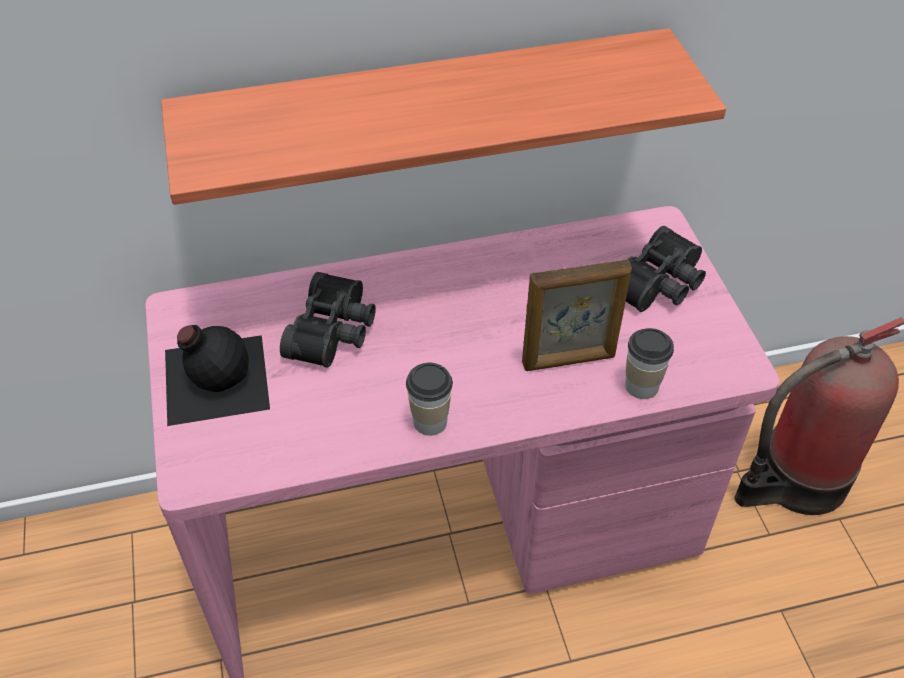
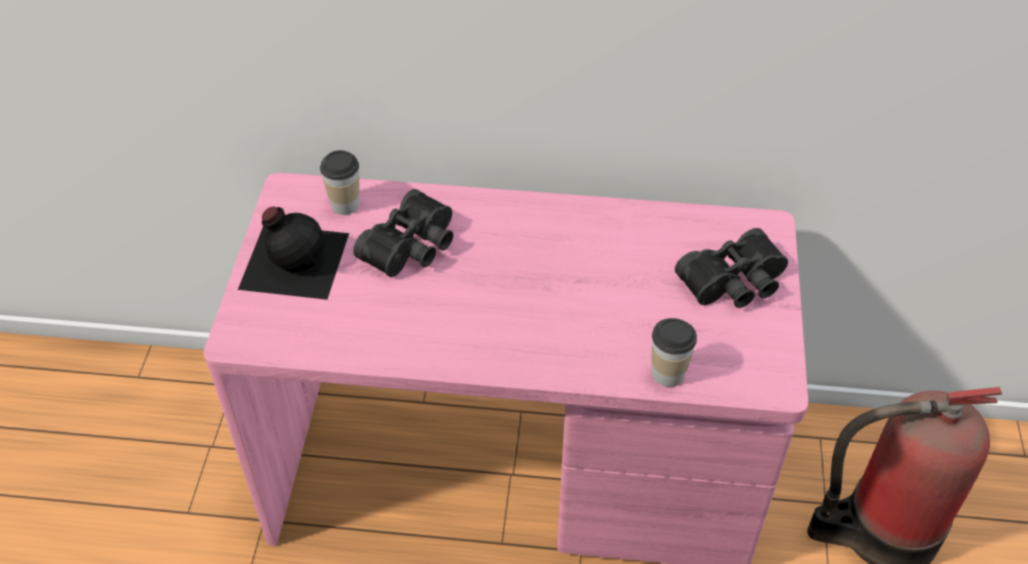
camera: 20 degrees right, 0 degrees up
(426, 114) = (541, 67): shelf -> none
(430, 421) = (458, 349): cup -> cup (345, 205)
(569, 360) = (611, 331): picture frame -> none

